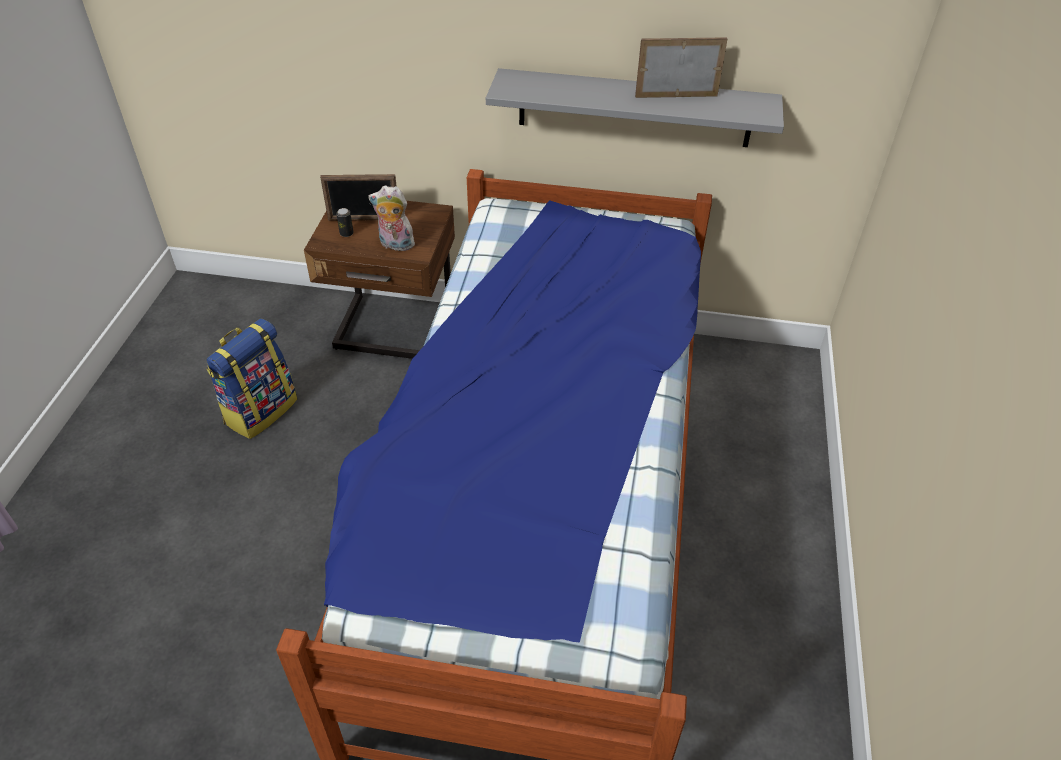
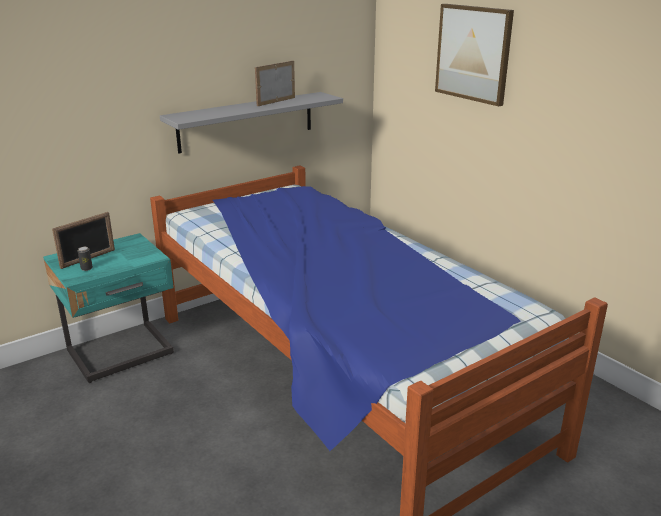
camera: 45 degrees left, 20 degrees down
(260, 410) = (77, 442): backpack -> none
(394, 332) = (122, 354): brown nightstand -> turquoise nightstand
(395, 245) = (132, 260): plush toy -> none
(972, 158) = (473, 53): none -> picture

